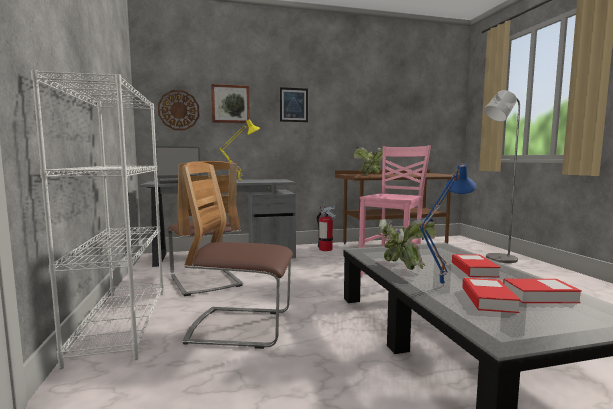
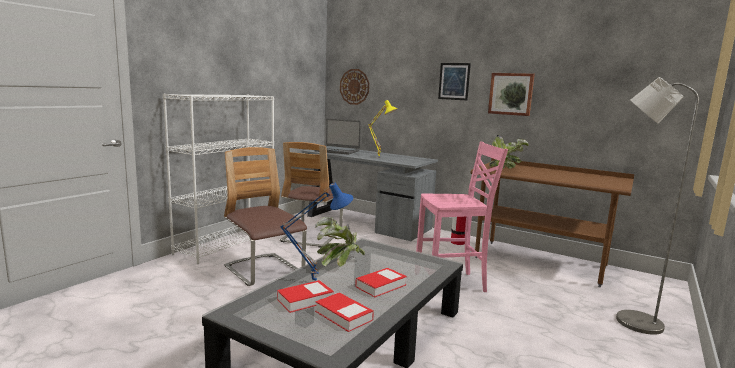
camera: 45 degrees right, 5 degrees up
(230, 104) = (394, 81): picture -> picture (511, 94)

